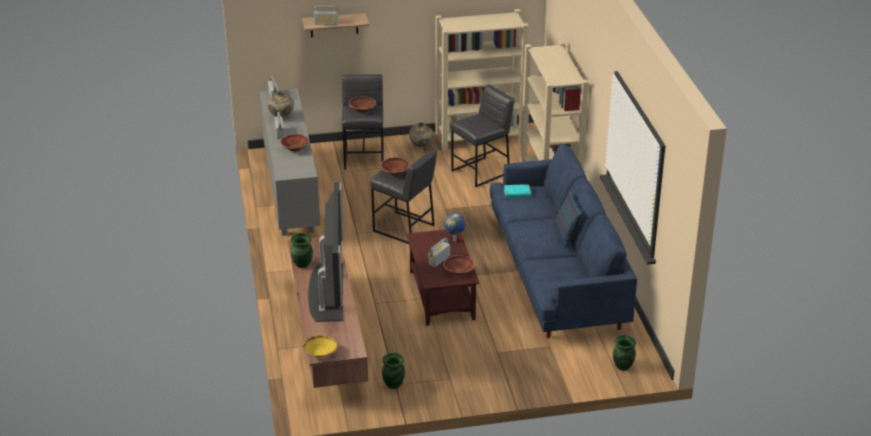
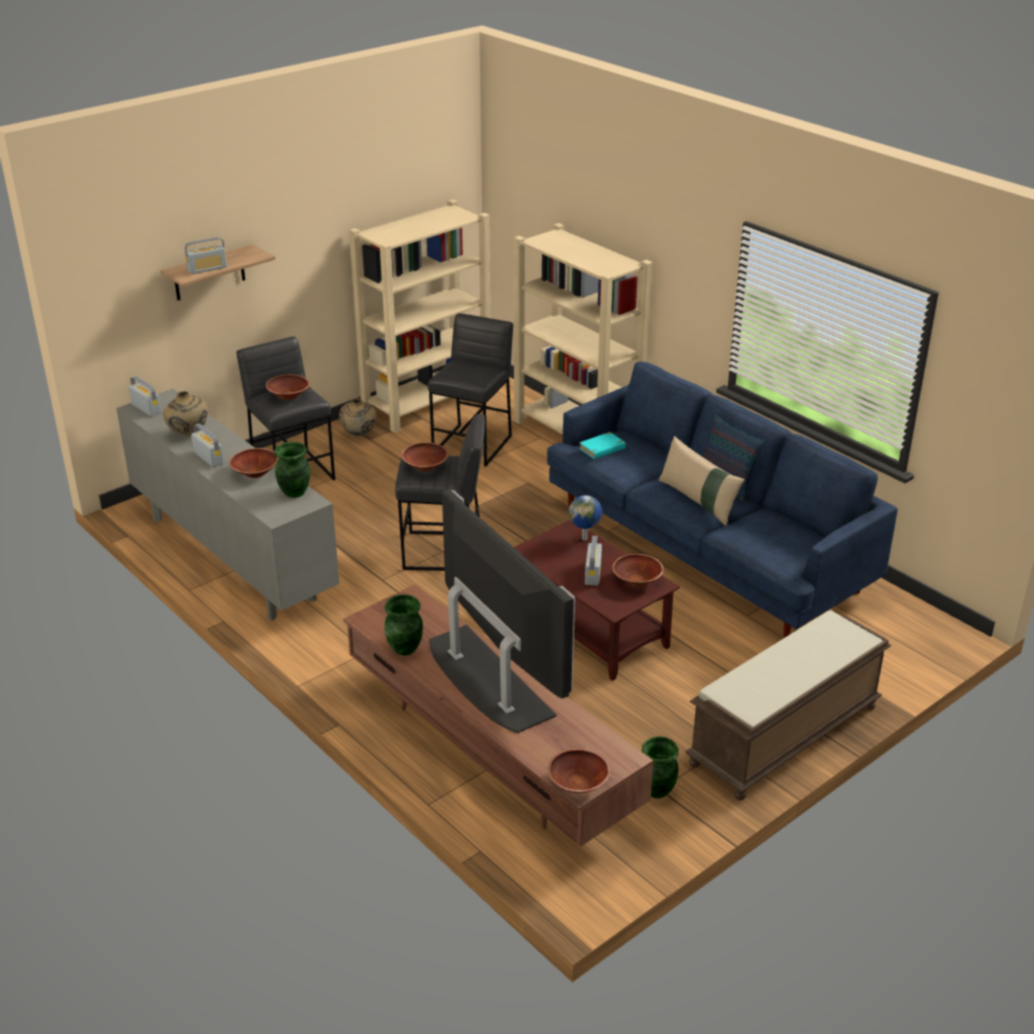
camera: 30 degrees left, 0 degrees up
(320, 353) = (578, 784): yellow bowl -> brown bowl
(488, 385) = (784, 736): none -> brown bench
(539, 240) = (698, 500): none -> beige pillow
(622, 366) = (916, 641): green vase -> green vase (294, 492)

